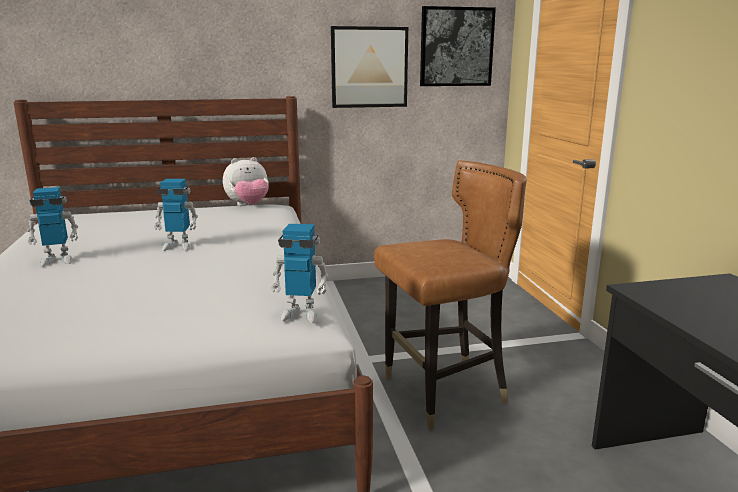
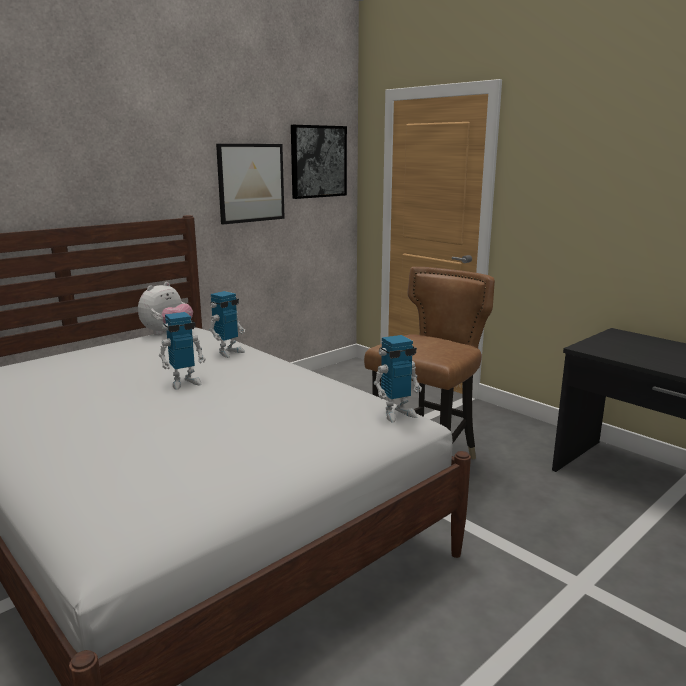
camera: 30 degrees left, 0 degrees up
(57, 260) = (81, 421): toy robot -> toy robot (228, 352)

